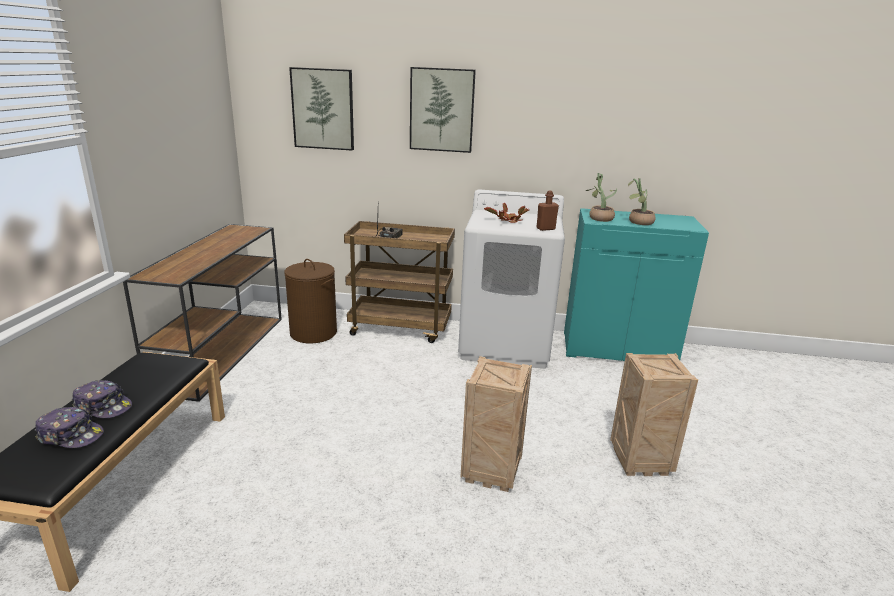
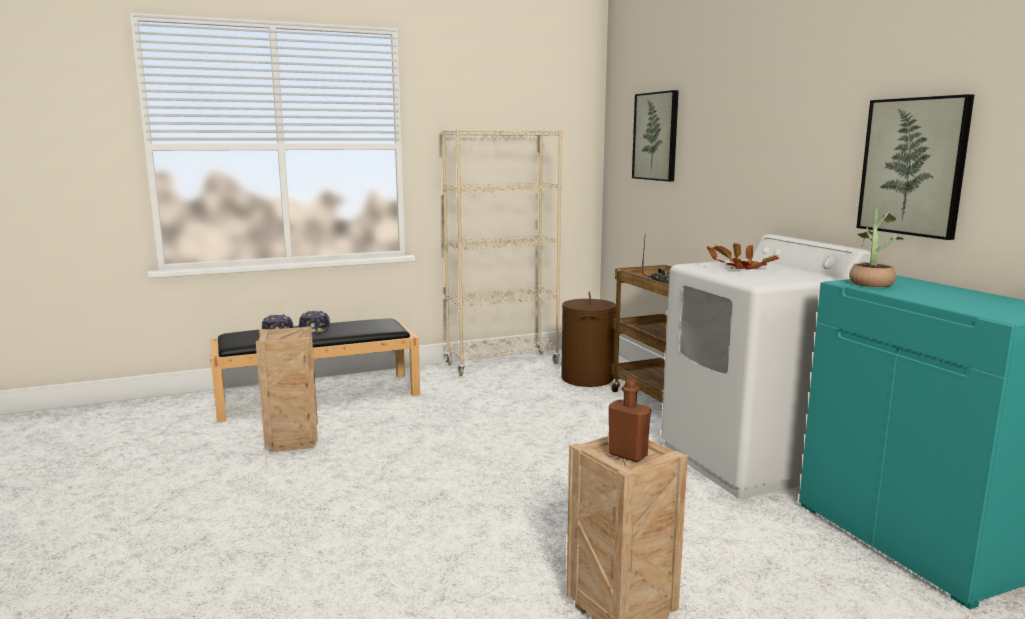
camera: 60 degrees right, 10 degrees down
(222, 351) = (502, 364): brown console table -> beige bookcase
(442, 110) = (747, 128): picture -> picture (913, 166)
(492, 472) = (477, 518): crate -> crate (293, 442)
(545, 229) = (758, 280): brown bottle -> brown bottle (627, 455)
(638, 222) = (919, 296): potted plant -> none

